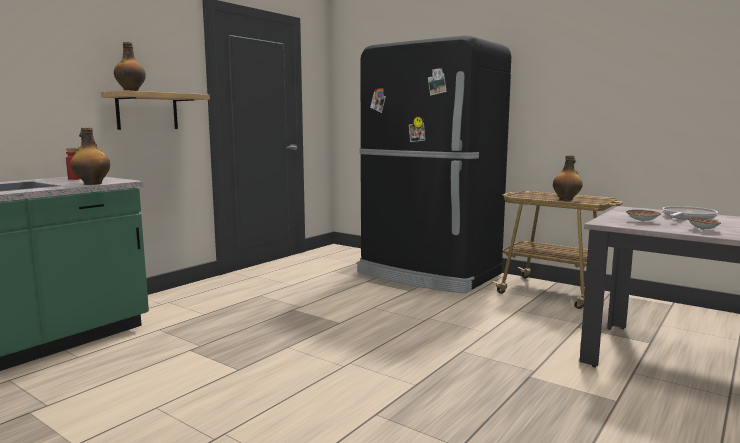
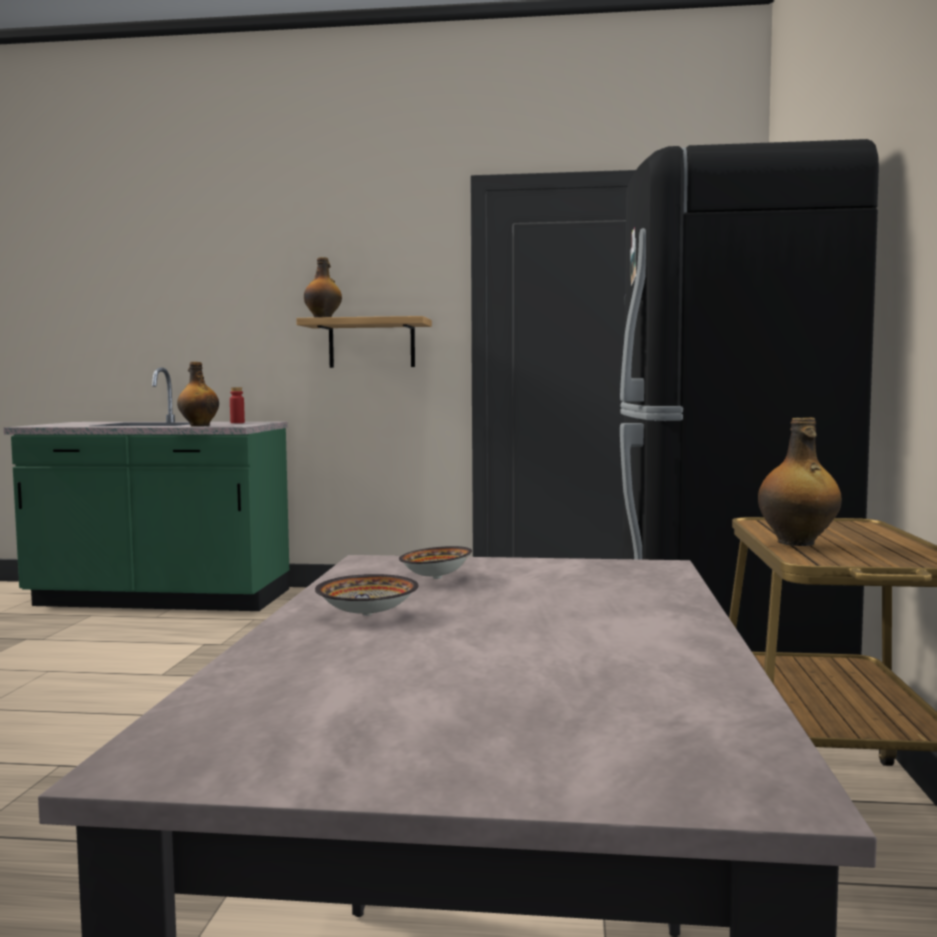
camera: 60 degrees right, 5 degrees down
(687, 217) = (579, 603): frying pan -> none

